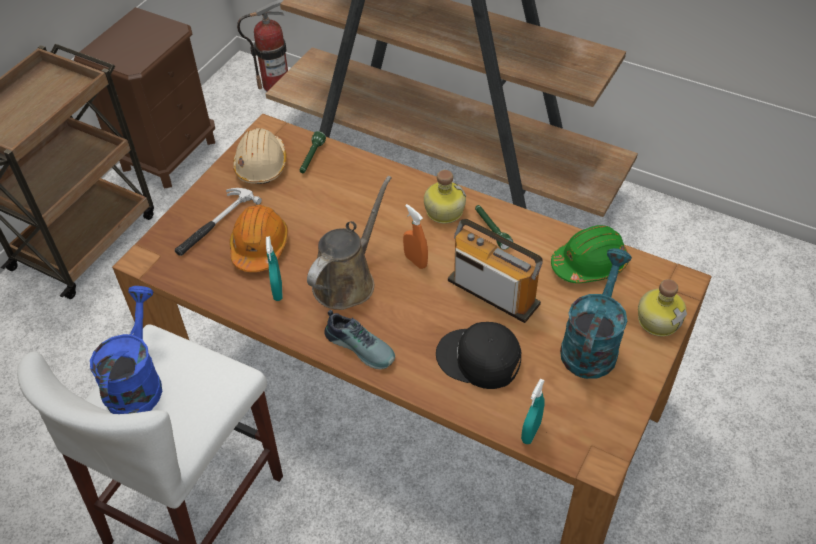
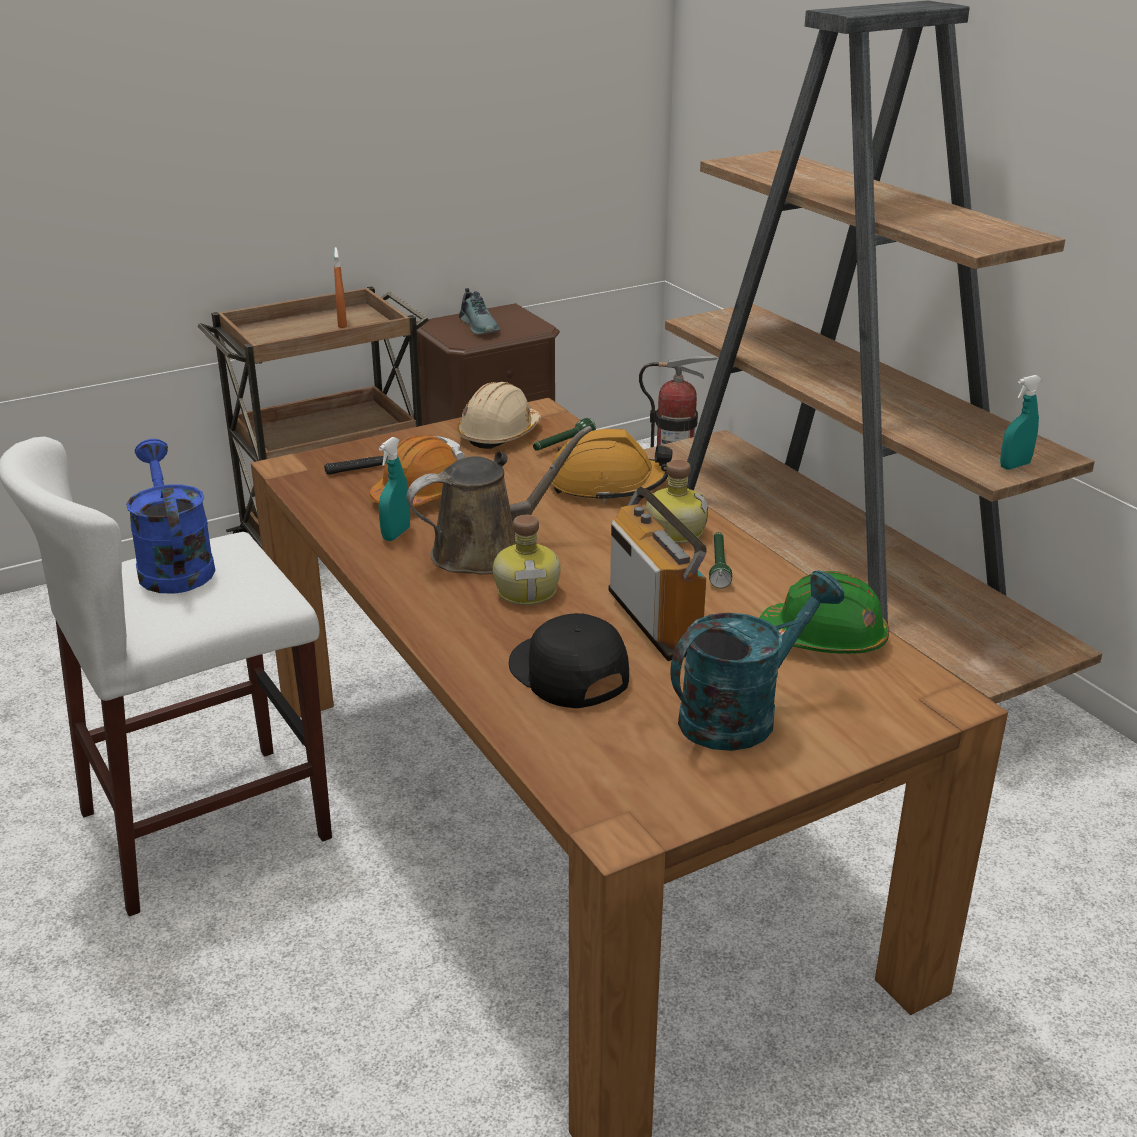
camera: 30 degrees right, 20 degrees down
(137, 382) = (173, 565): blue watering can -> blue watering can turned 60 degrees counterclockwise
(361, 346) = (436, 609): shoe -> shoe (480, 326)
(371, 185) = (607, 485): none -> orange hard hat
(415, 261) = (588, 561): orange spray bottle -> orange spray bottle (342, 324)
(531, 432) = (557, 764): turquoise spray bottle -> turquoise spray bottle (1014, 466)
(658, 319) = (871, 726): bottle -> bottle (528, 590)

